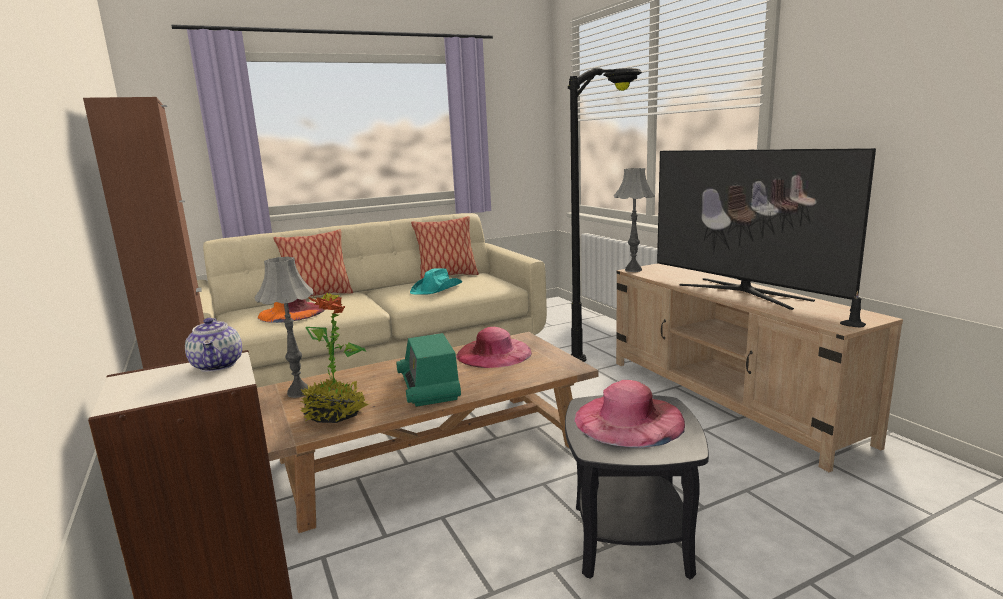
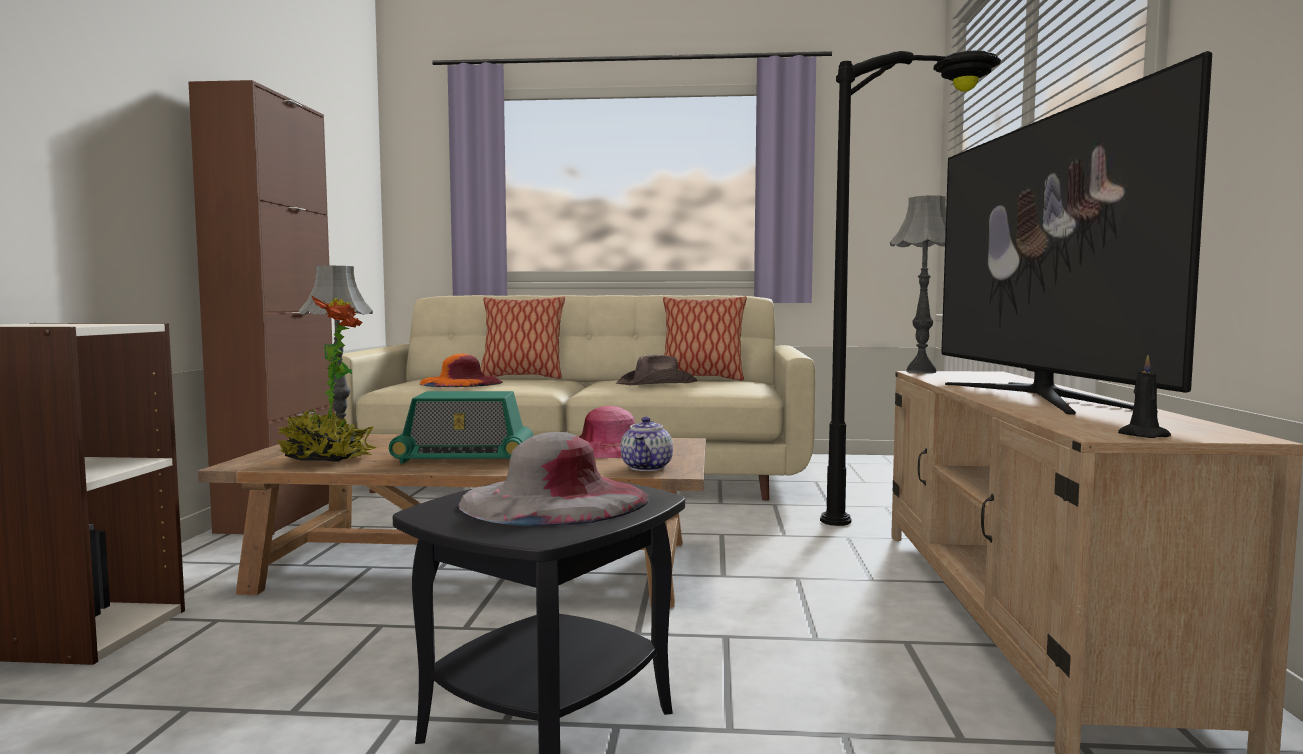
camera: 30 degrees right, 10 degrees down
(218, 365) = (106, 323): teapot -> teapot (647, 467)
(429, 387) = (464, 458): radio -> radio turned 105 degrees counterclockwise
(437, 289) = (658, 384): turquoise hat -> brown hat
(629, 419) = (555, 500): pink hat -> grey hat

